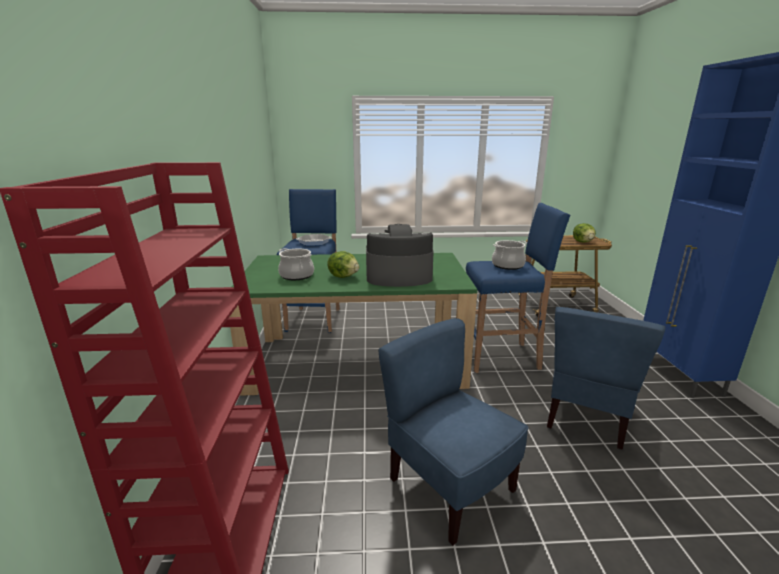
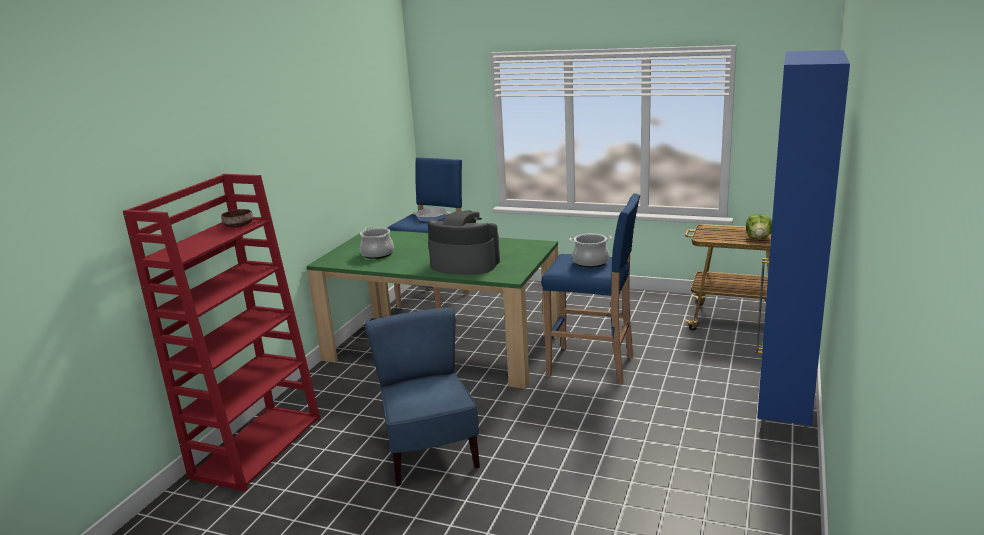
camera: 25 degrees right, 0 degrees up
(193, 235) = (238, 226): none -> brown bowl
(344, 276) = (416, 259): lettuce -> none
(586, 417) = (614, 432): blue chair -> none

